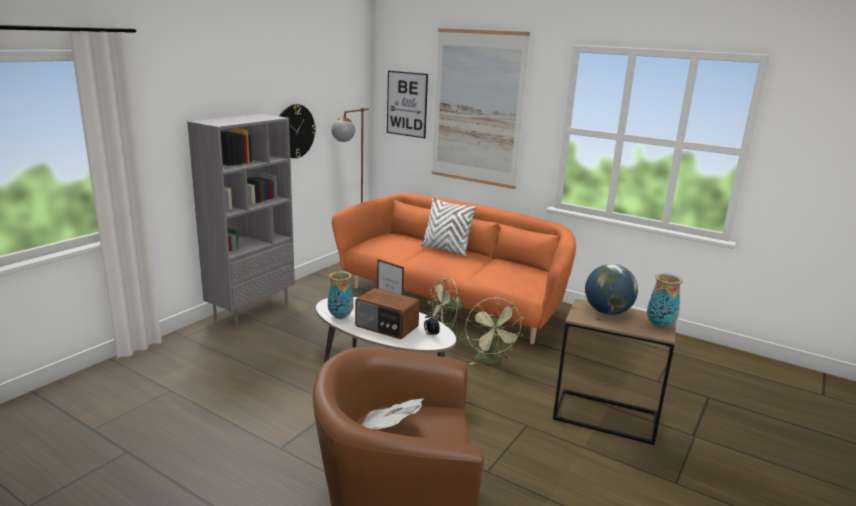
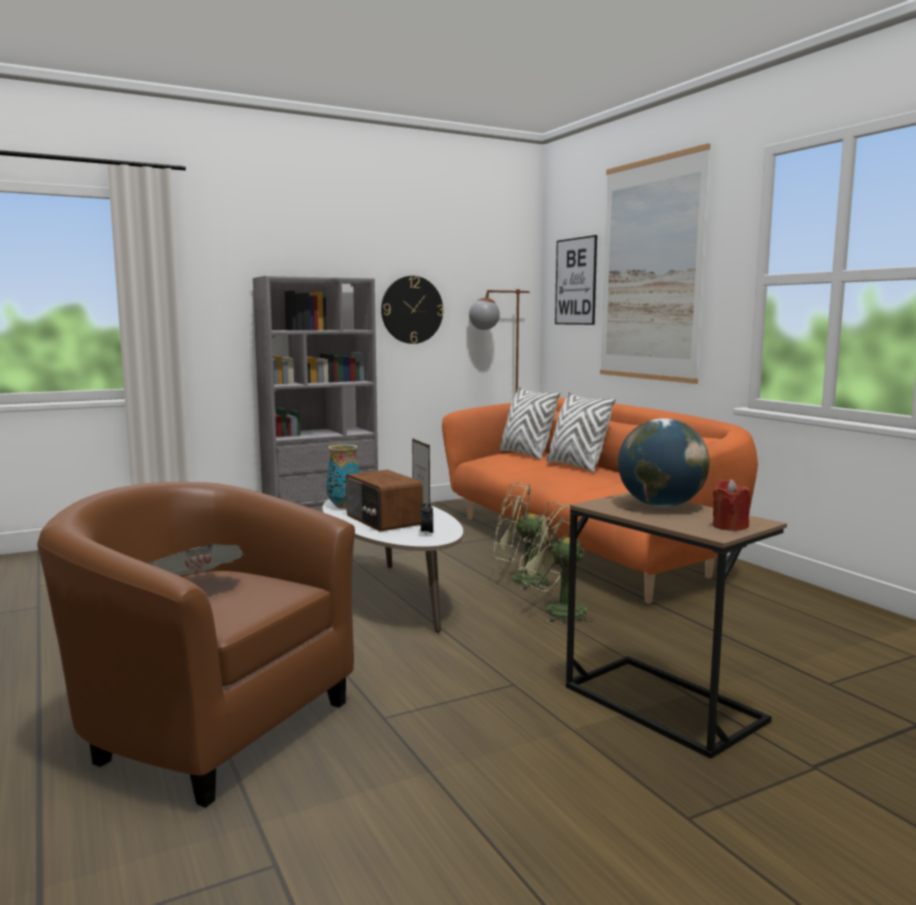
camera: 30 degrees right, 10 degrees down
(397, 239) = (526, 454): none -> white pillow
(491, 361) = (556, 610): green fan -> green fan turned 105 degrees clockwise
(659, 326) = (729, 526): vase -> red candle

